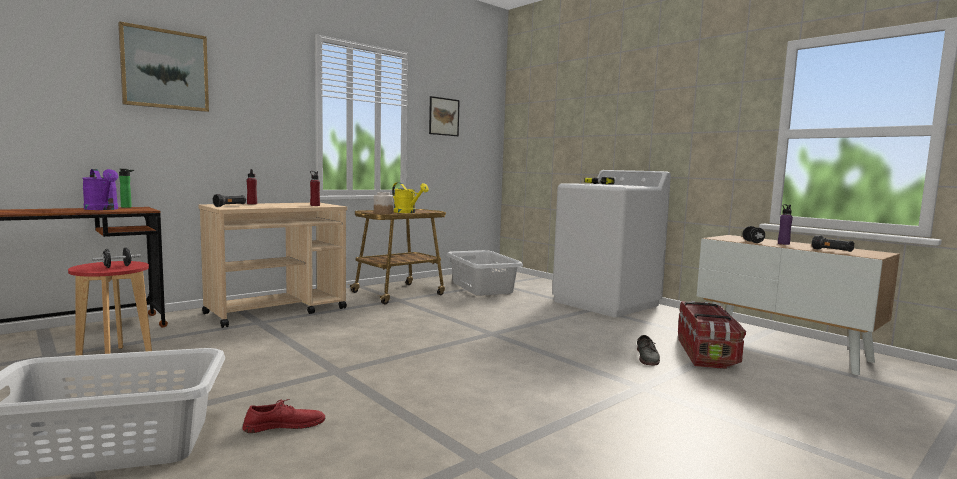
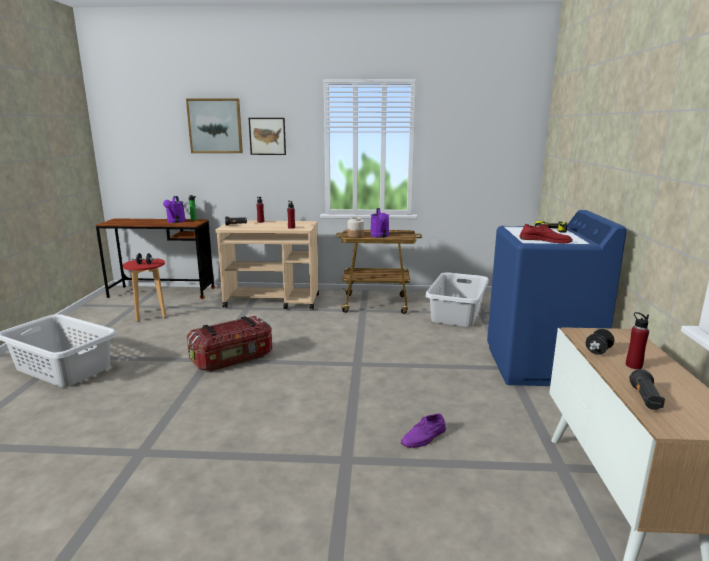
camera: 45 degrees right, 10 degrees up
(284, 425) = (124, 386): red shoe -> red shoe (545, 240)
(407, 212) = (380, 236): yellow watering can -> purple watering can
(444, 116) = (459, 137): picture -> picture (267, 136)
(606, 303) = (539, 365): white washing machine -> blue washing machine
(647, 357) = (424, 437): grey shoe -> purple shoe
(706, 353) = (496, 459): storage box -> storage box (232, 359)
(783, 244) = (633, 365): purple bottle -> red bottle

